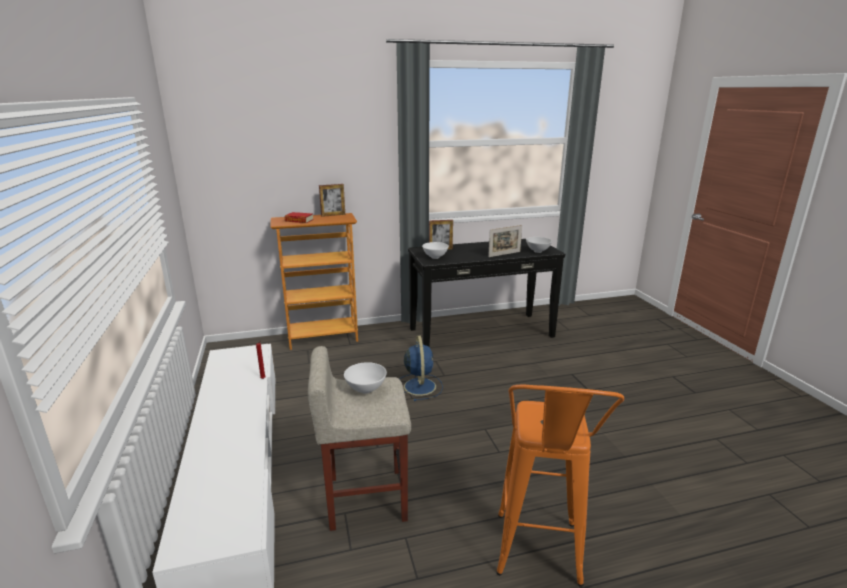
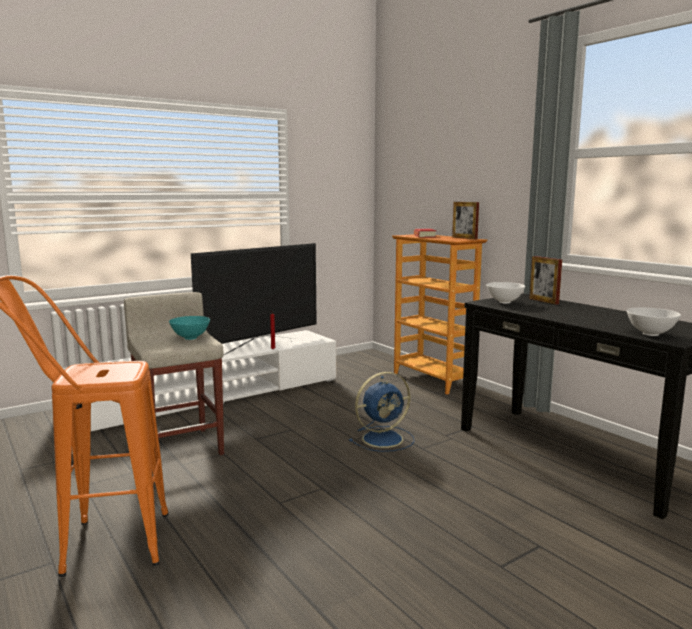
camera: 70 degrees right, 10 degrees down
(242, 384) = (260, 346): none -> television
(365, 390) = (190, 338): white bowl -> turquoise bowl
(504, 254) = (589, 322): picture frame -> none

